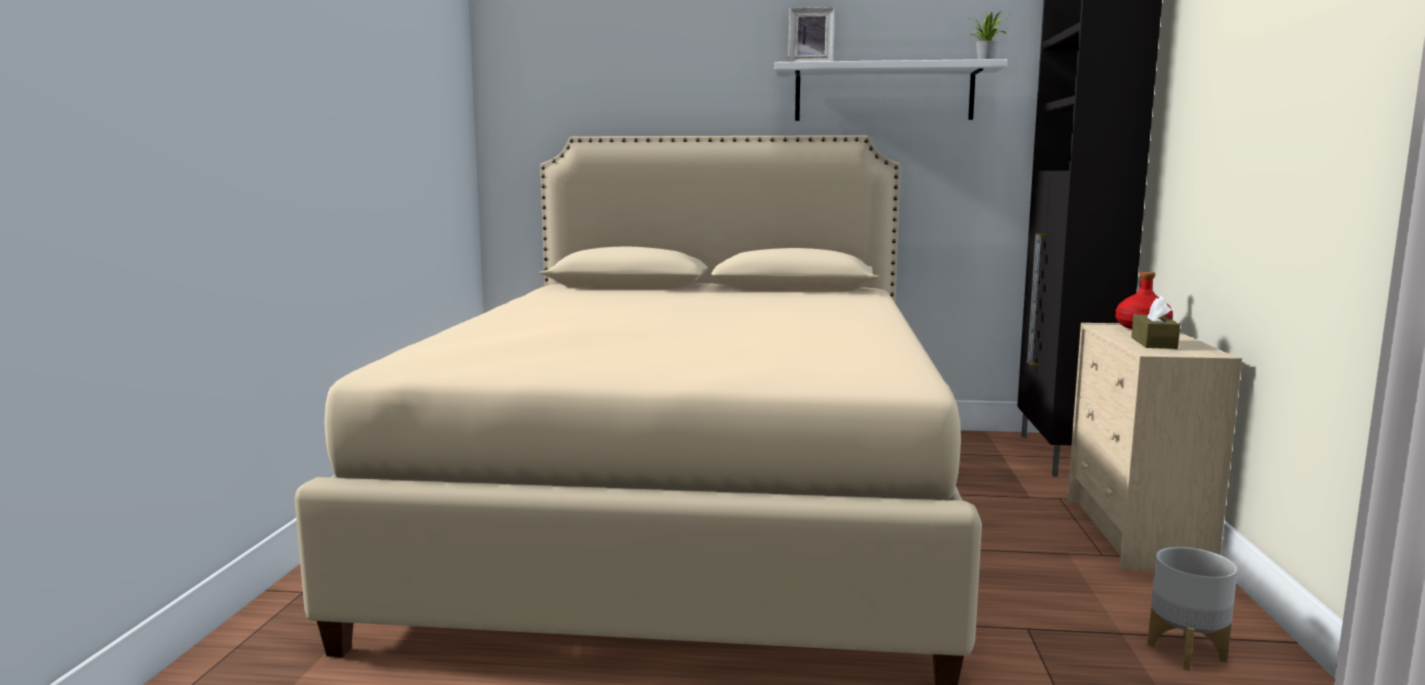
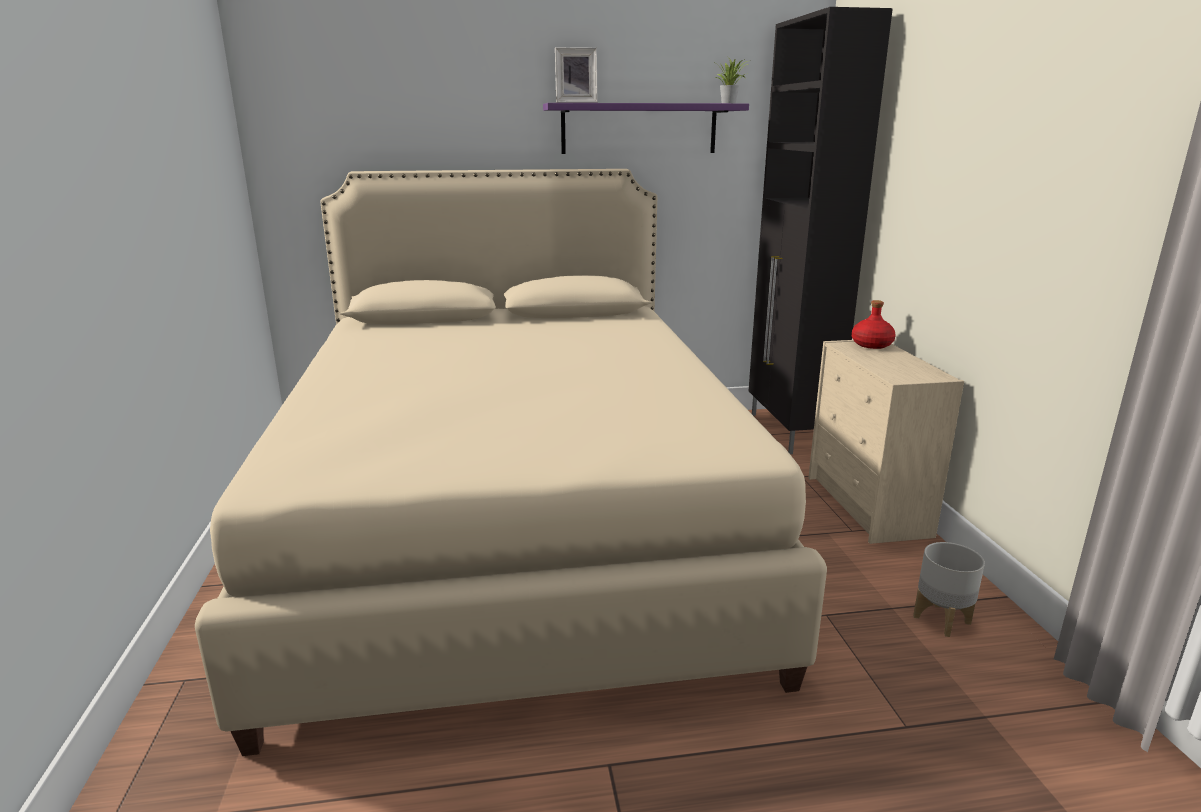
camera: 15 degrees left, 10 degrees up
(883, 93) = (639, 129): white shelf -> purple shelf
(1153, 343) = (892, 365): brown tissue box -> none

